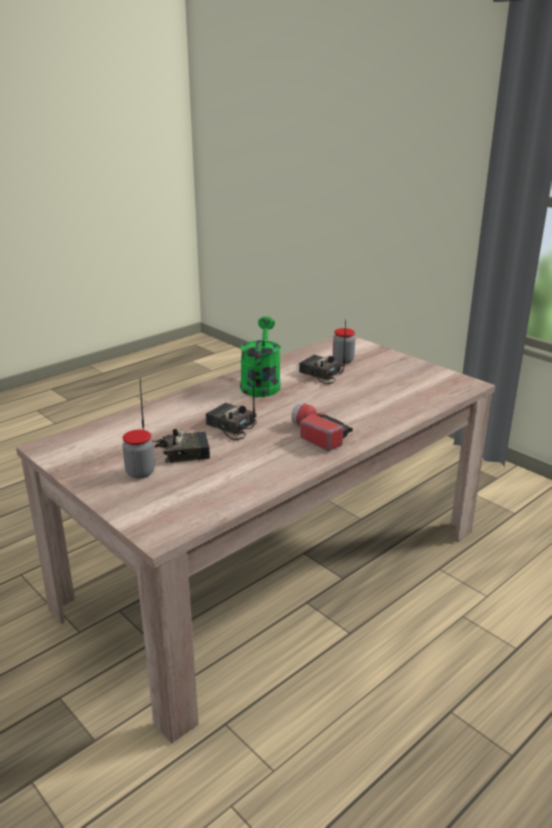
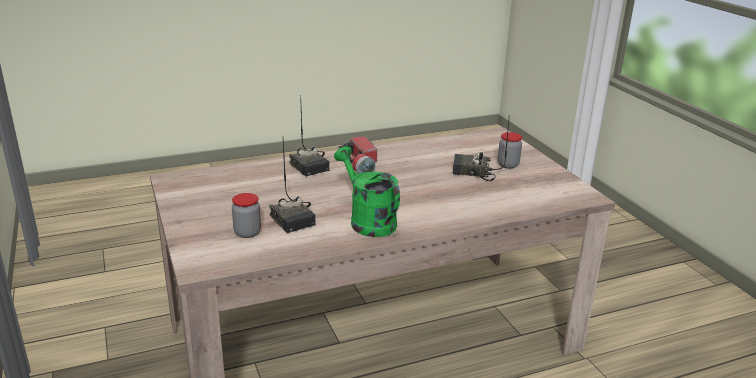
camera: 160 degrees left, 0 degrees up
(230, 427) = (425, 183): radio -> radio (311, 166)
(261, 384) = (367, 220): green watering can -> green watering can turned 120 degrees clockwise

